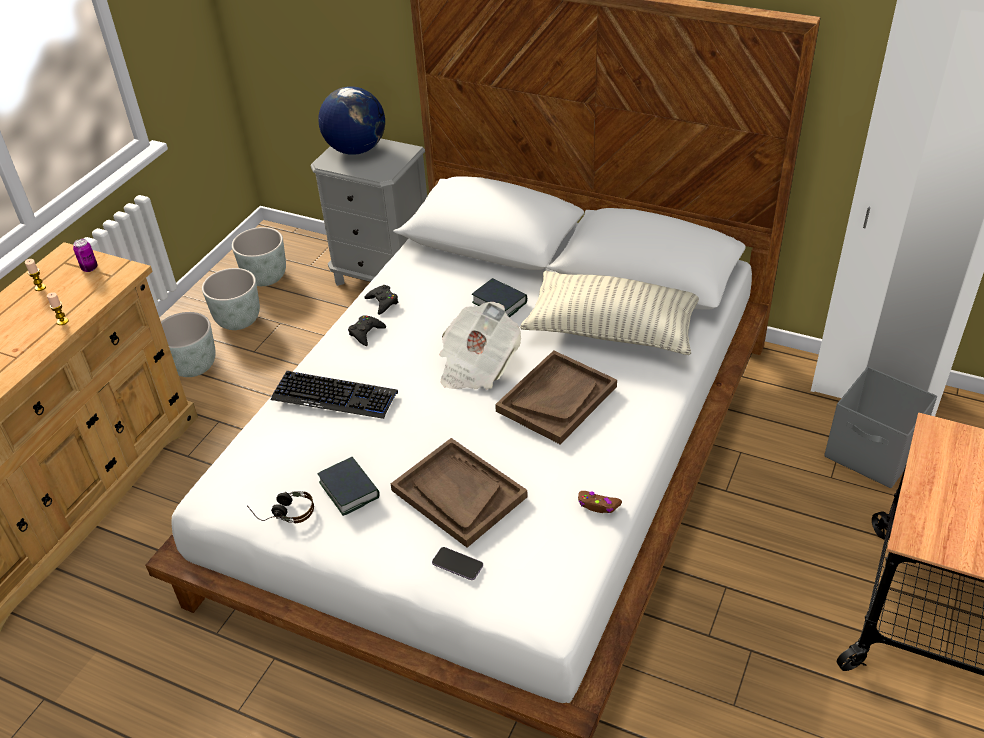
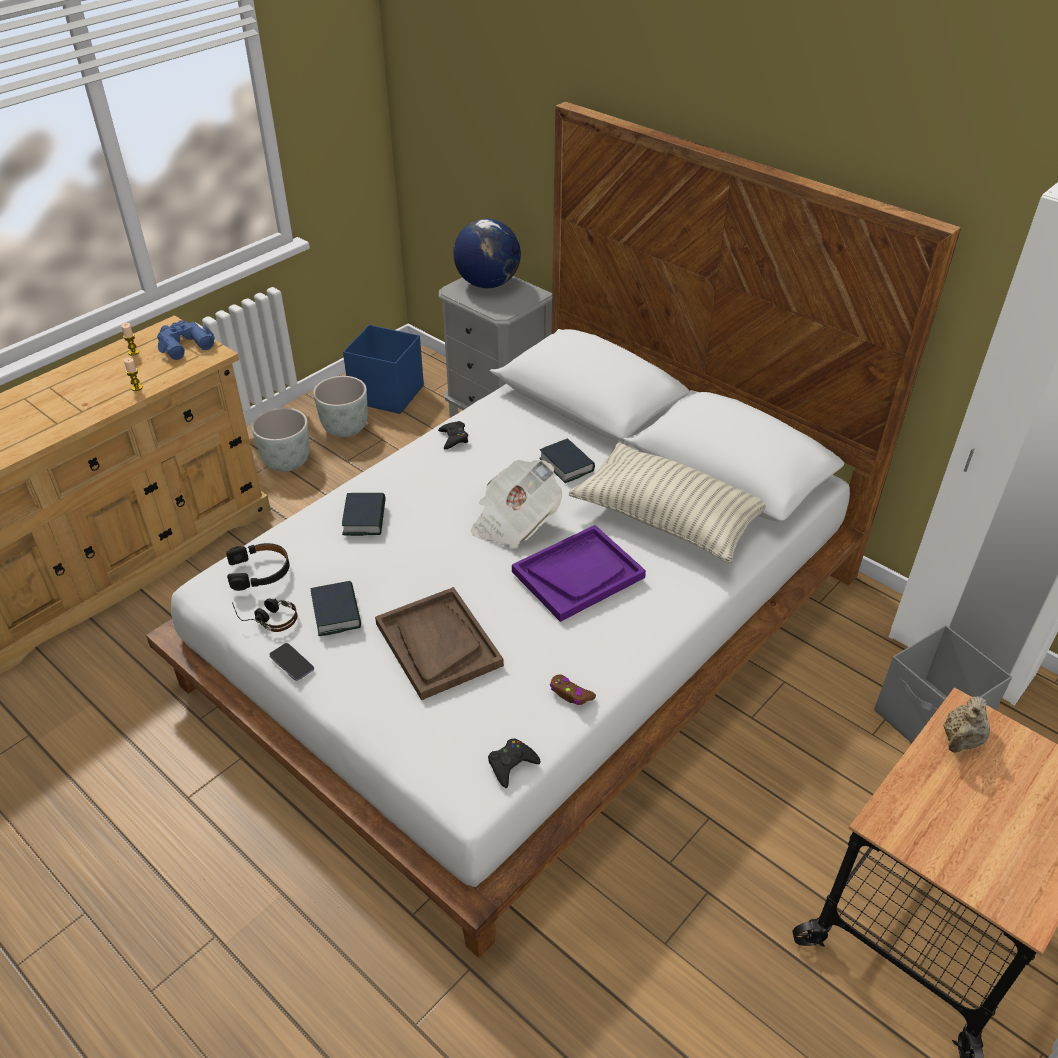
camera: 15 degrees right, 0 degrees up
(89, 268) = (184, 344): can -> blue binoculars
(256, 471) = (260, 571): none -> black headphones
(265, 278) = (386, 394): grey planter -> blue storage box
(335, 396) = (365, 518): keyboard -> book
(366, 333) = (424, 464): black game controller -> black game controller (511, 764)
(457, 564) = (404, 714): phone -> phone (292, 663)
(556, 398) = (578, 574): brown tray -> purple tray
(942, 454) = (960, 740): none -> beige teapot

